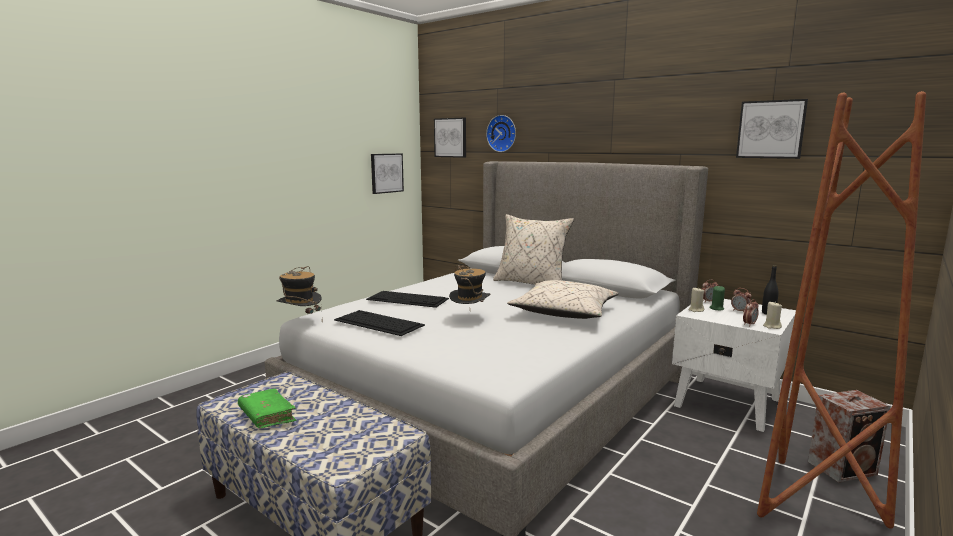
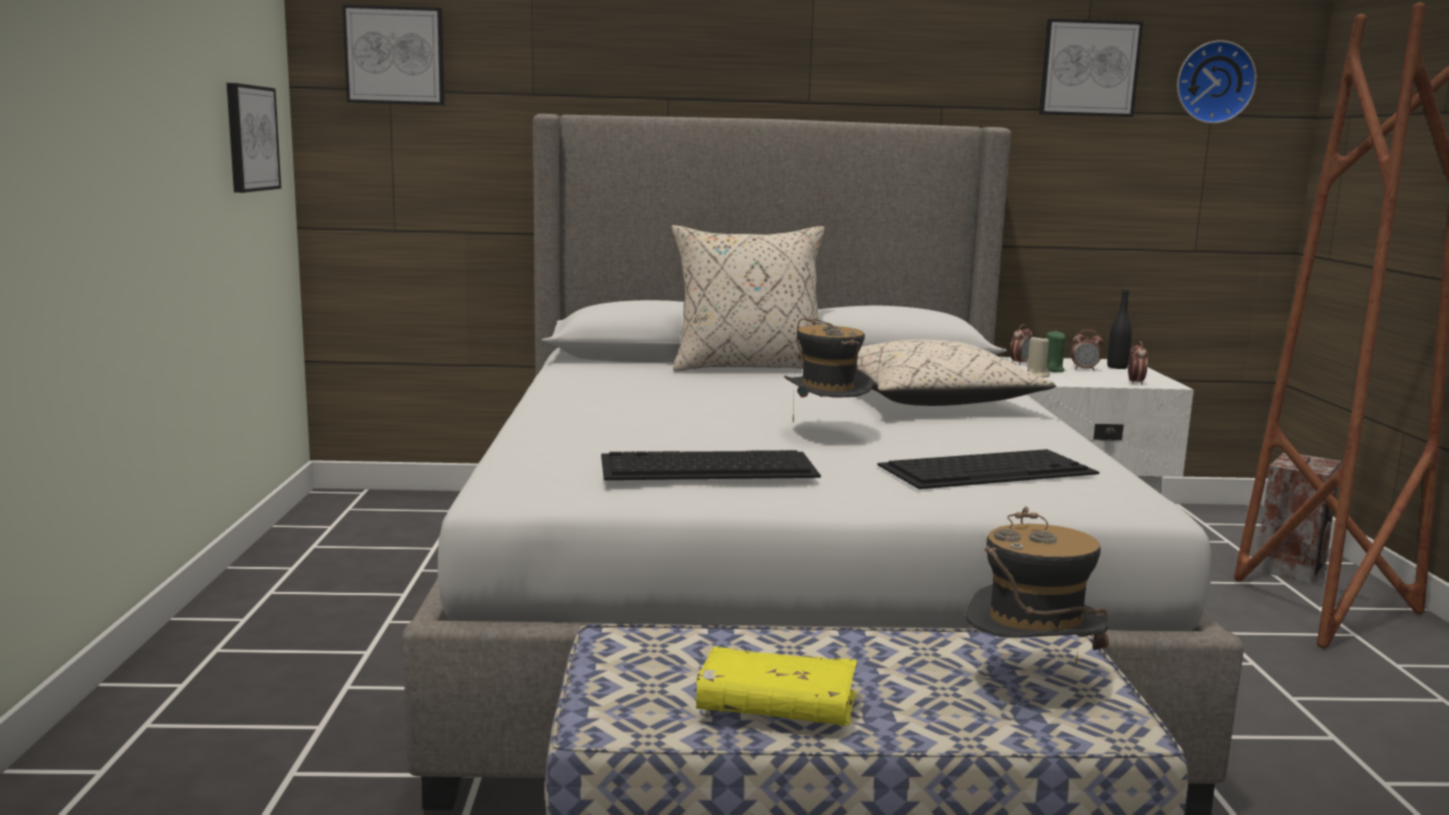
camera: 40 degrees left, 0 degrees up
(267, 416) = (776, 708): green book -> yellow book
(301, 322) = (517, 501): hat -> hat (1030, 683)
(408, 299) = (629, 420): keyboard -> keyboard (989, 469)
(502, 133) = (550, 52): wall clock -> wall clock (1213, 82)
(771, 326) = (1161, 381): beige candle -> none

